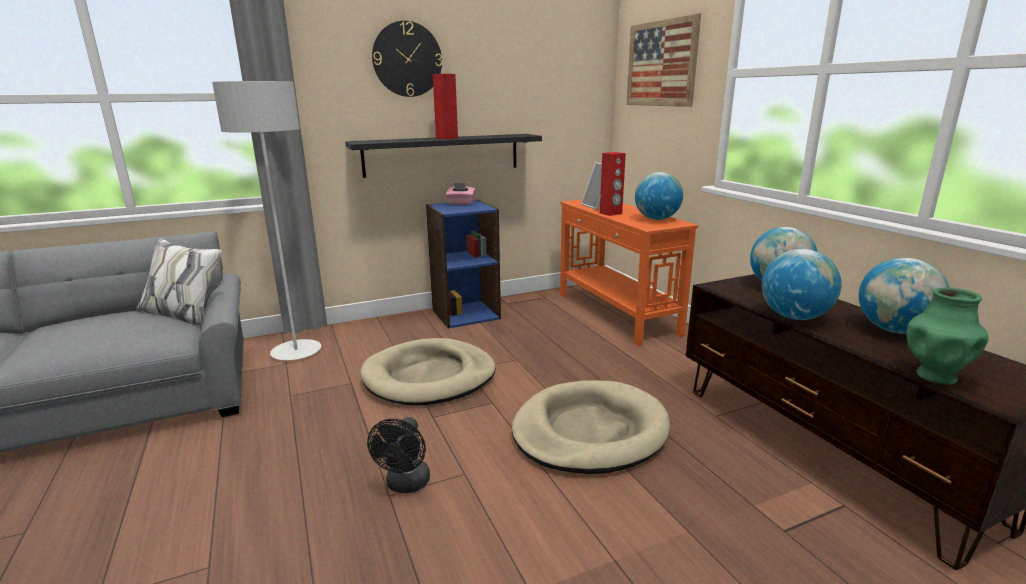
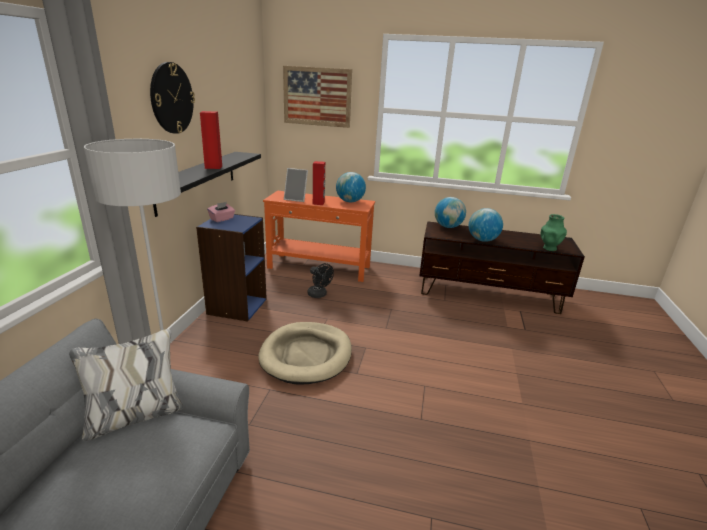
camera: 55 degrees left, 5 degrees up
(406, 485) = (417, 409): black fan -> black fan (319, 295)
(589, 431) = (424, 334): beige dog bed -> none
(894, 330) = (510, 234): globe -> none

